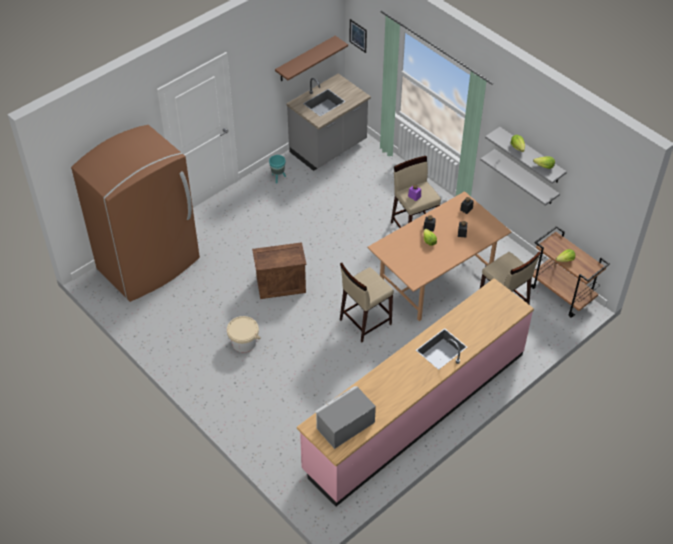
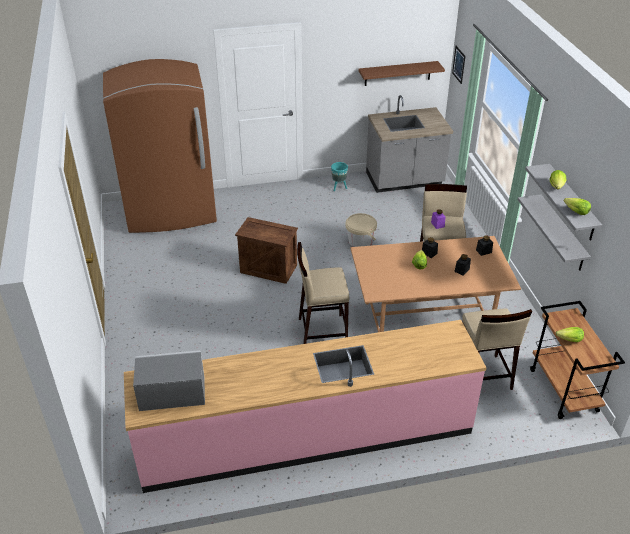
camera: 30 degrees right, 10 degrees down
(244, 342) = (193, 302): beige bucket -> beige bucket (360, 241)

